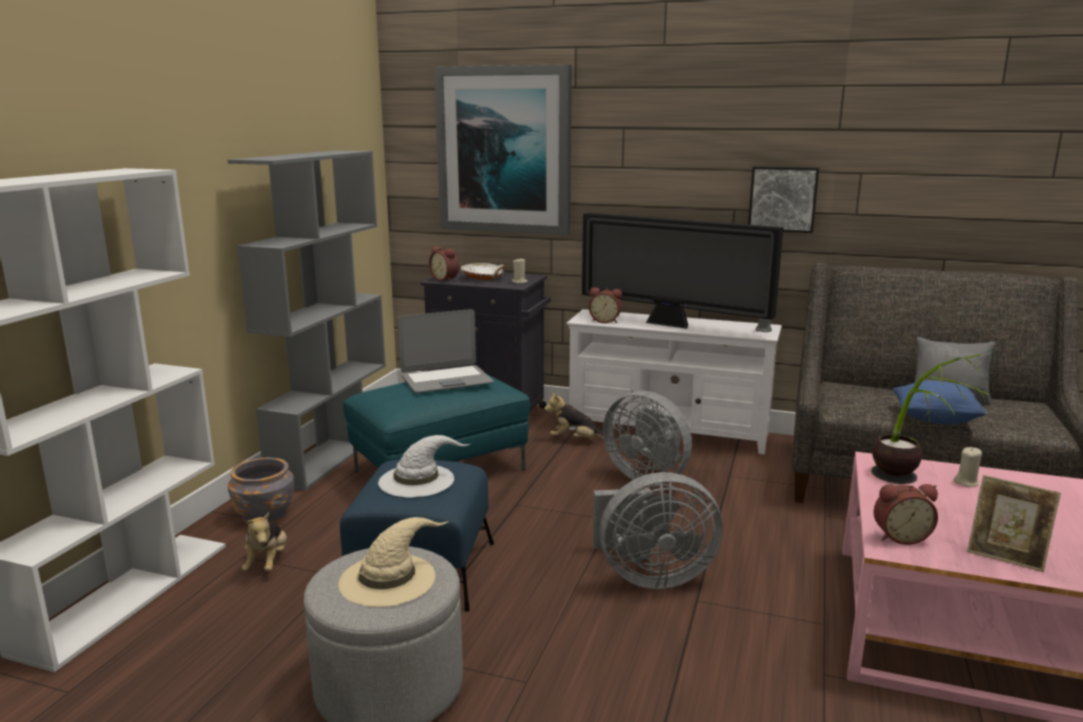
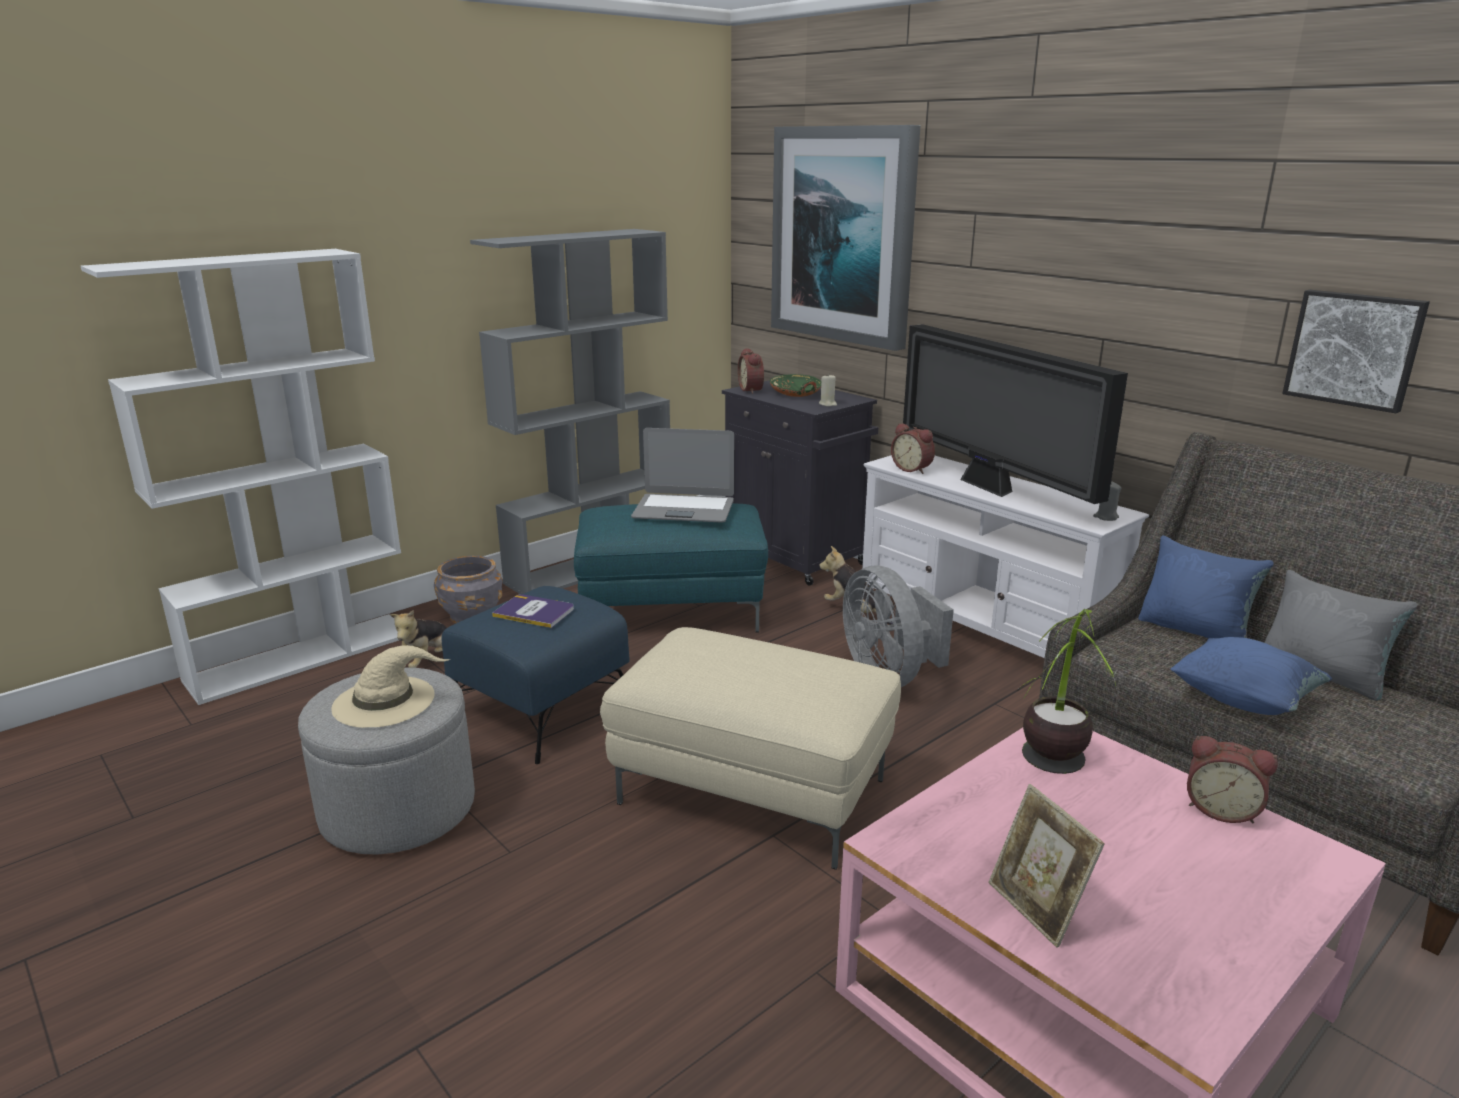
camera: 30 degrees right, 5 degrees up
(418, 480) = (534, 612): white hat -> book
(483, 278) = (796, 394): white bowl -> green bowl
(650, 576) = (754, 790): grey fan -> beige ottoman
(782, 199) = (1168, 330): picture -> picture (1354, 349)
(862, 390) = (1194, 631): none -> blue pillow
(900, 536) = (929, 833): alarm clock -> alarm clock (1221, 809)
(966, 482) = (1146, 797): beige candle -> none

